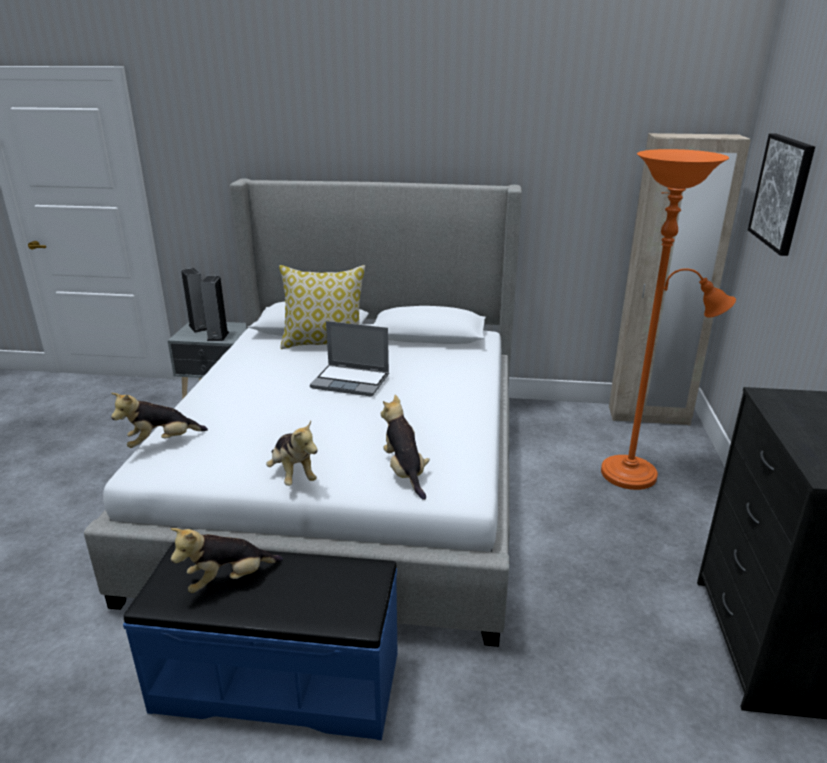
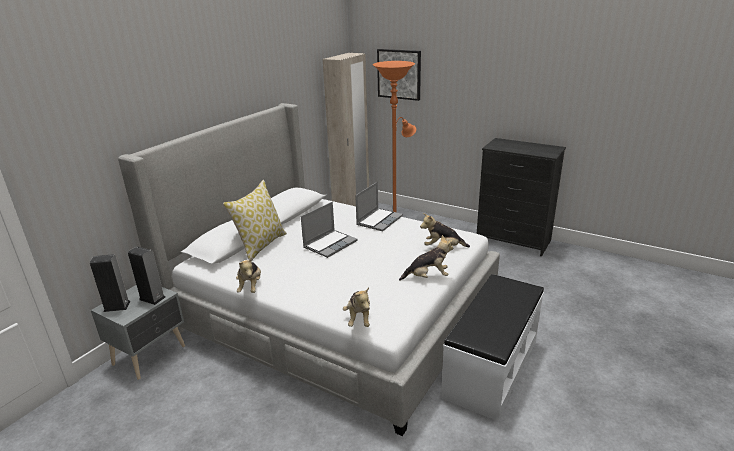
camera: 65 degrees left, 0 degrees up
(229, 580) = (489, 322): plush toy -> plush toy (250, 287)
(278, 680) = (490, 367): blue bench -> white bench
(457, 399) = (379, 220): none -> laptop

